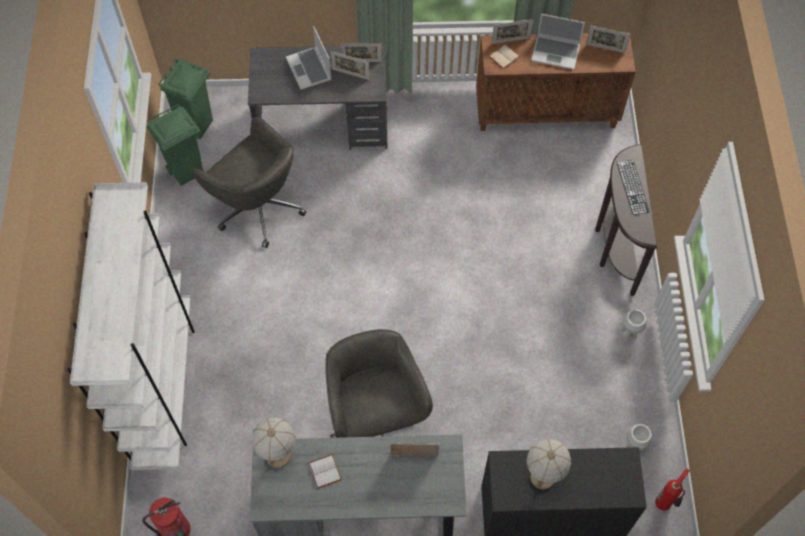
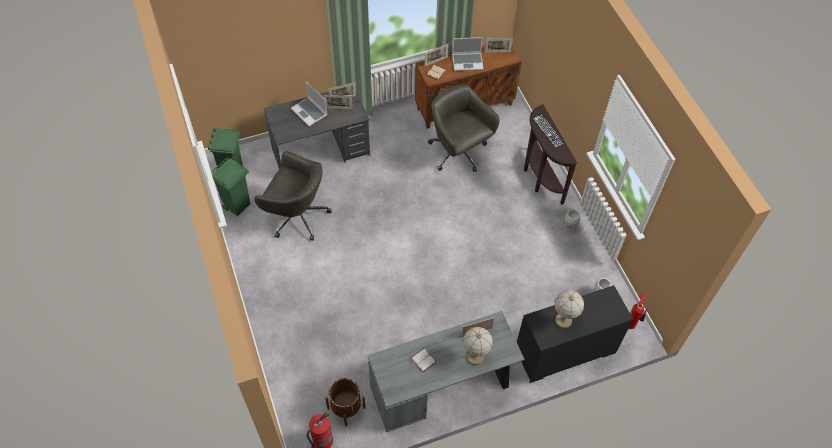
camera: 20 degrees left, 5 degrees down
(165, 387) = (278, 350): white bookcase -> none
(223, 495) = (346, 408): none -> brown planter
(278, 456) = (388, 360): table lamp -> table lamp (474, 357)
(375, 418) = (429, 327): grey office chair -> grey office chair (458, 153)

